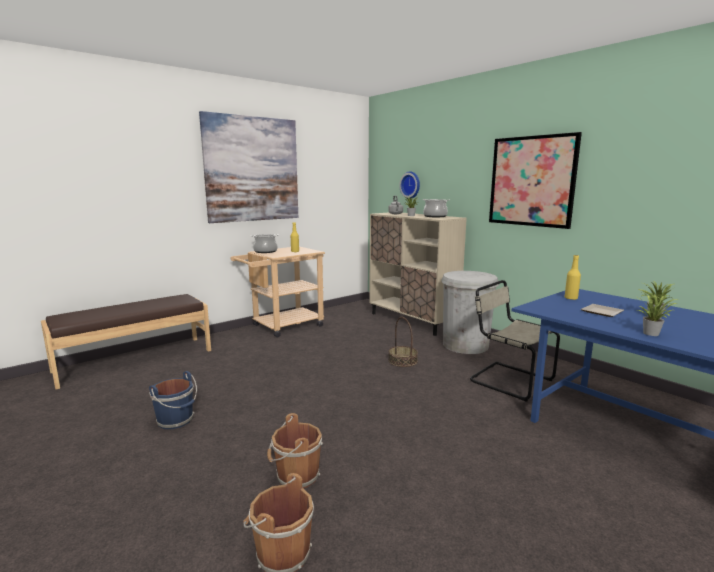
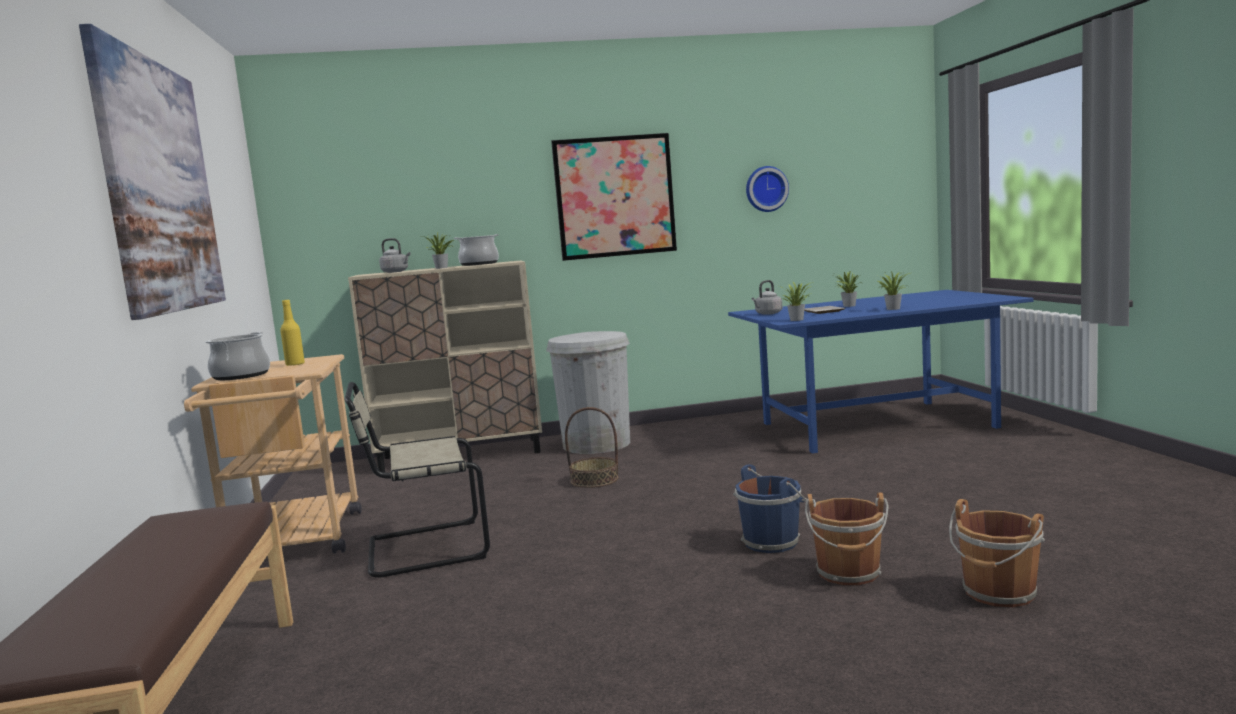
camera: 60 degrees left, 5 degrees down
(176, 420) = (599, 663): blue bucket -> blue bucket (772, 541)
(411, 185) = (388, 221): wall clock -> wall clock (766, 189)
(508, 380) = (716, 444): beige chair -> beige chair (422, 549)
(544, 310) = (798, 319): none -> potted plant
(571, 298) = (767, 314): yellow bottle -> grey kettle

